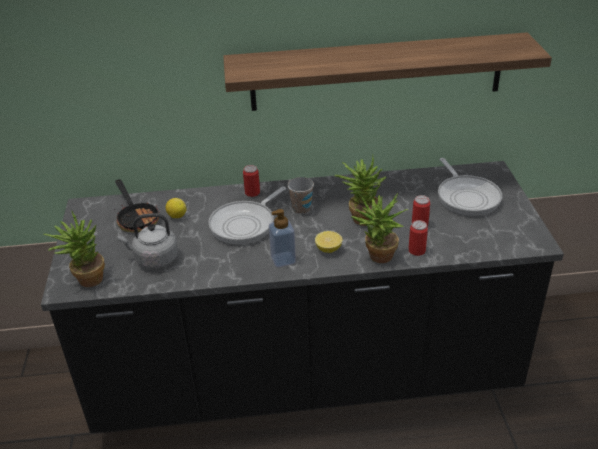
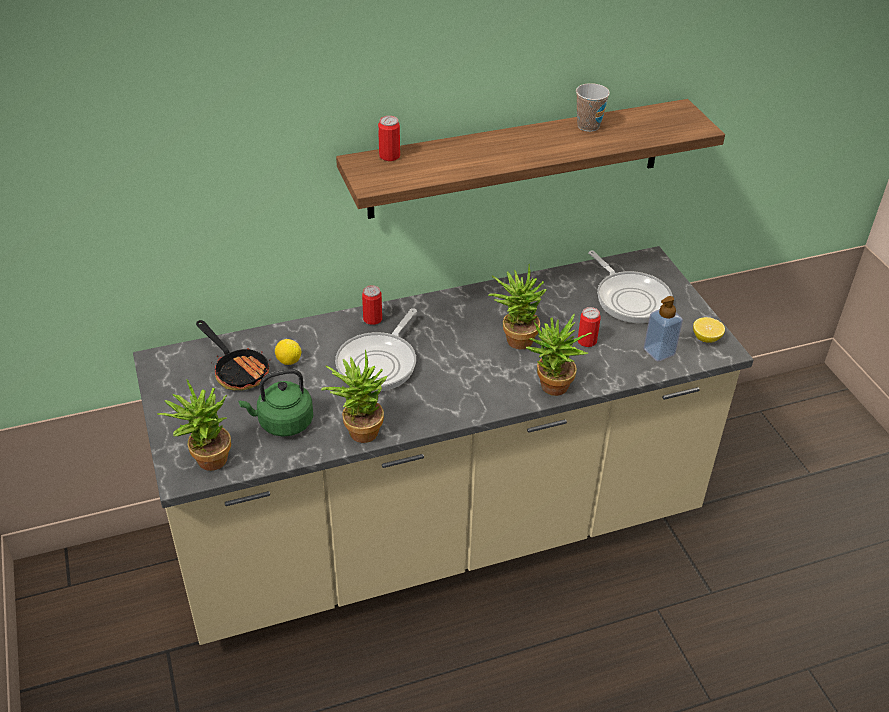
camera: 15 degrees left, 5 degrees up
(154, 259) = (283, 423): grey kettle -> green kettle
(210, 271) = (358, 430): none -> potted plant
(283, 259) = (442, 405): soap dispenser -> soap dispenser (659, 352)
(301, 209) = (441, 335): cup -> cup (588, 126)
(305, 375) = (440, 531): black counter -> beige counter
(328, 249) = (491, 385): lemon -> lemon (706, 338)
(416, 250) = (593, 375): can -> can (389, 156)

